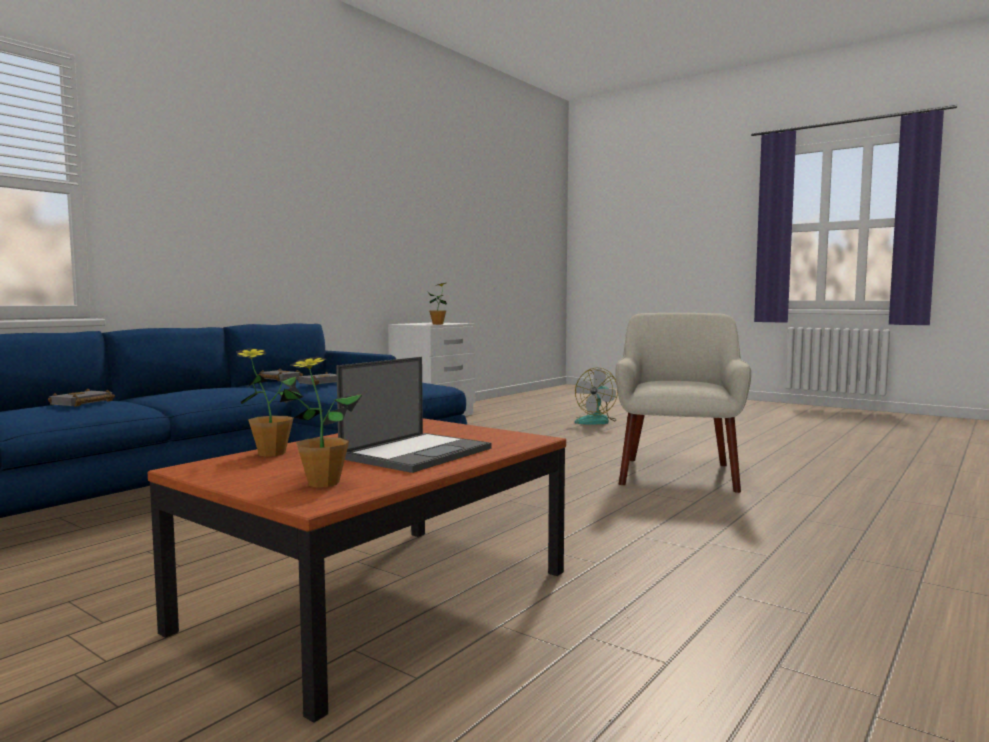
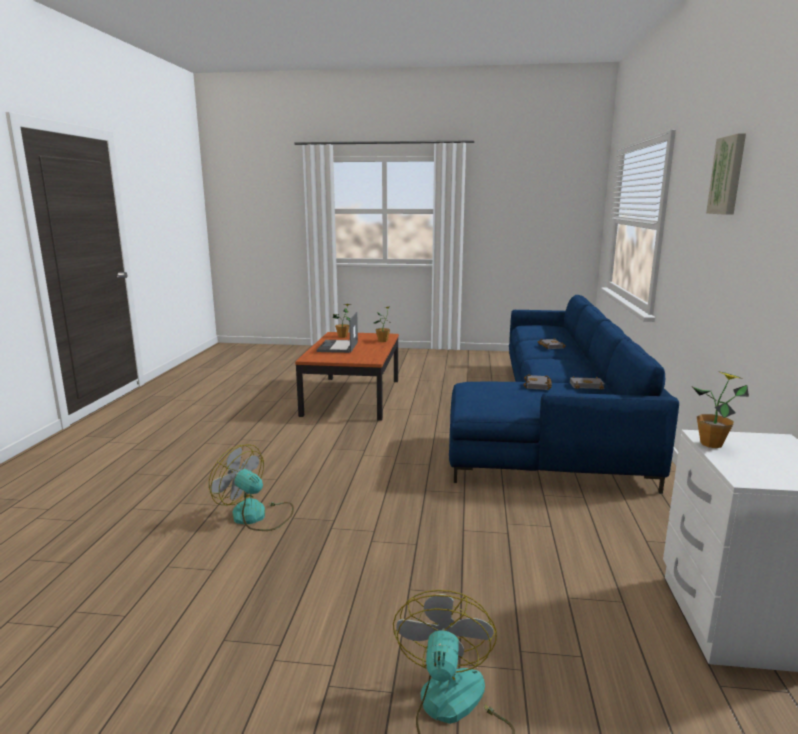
camera: 150 degrees right, 10 degrees up
(259, 160) = (728, 175): none -> picture
(678, 474) = (256, 516): beige armchair -> fan

